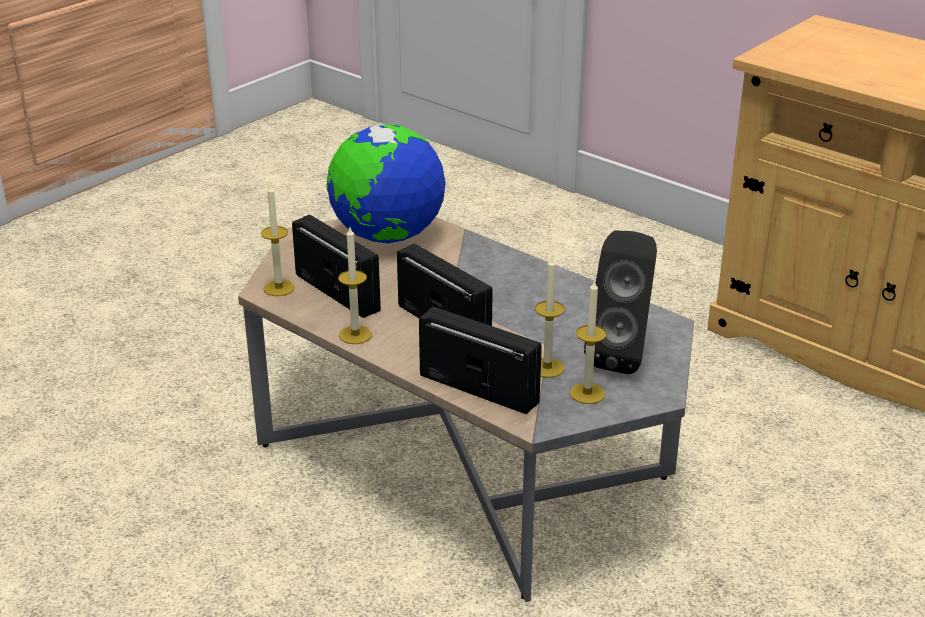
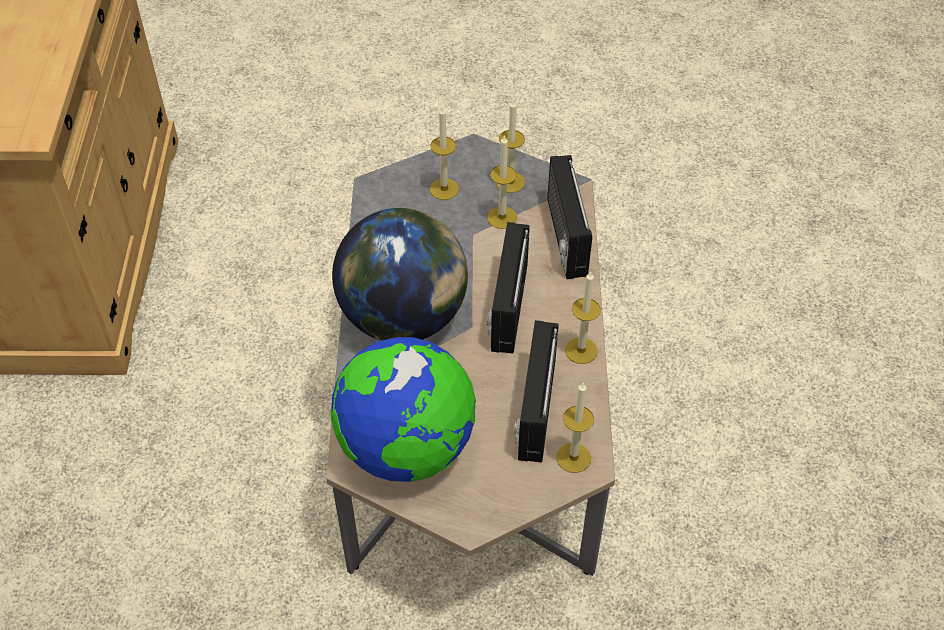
camera: 130 degrees left, 20 degrees up
(500, 279) = (404, 317): none -> globe
(622, 355) = (444, 189): black speaker -> candle

